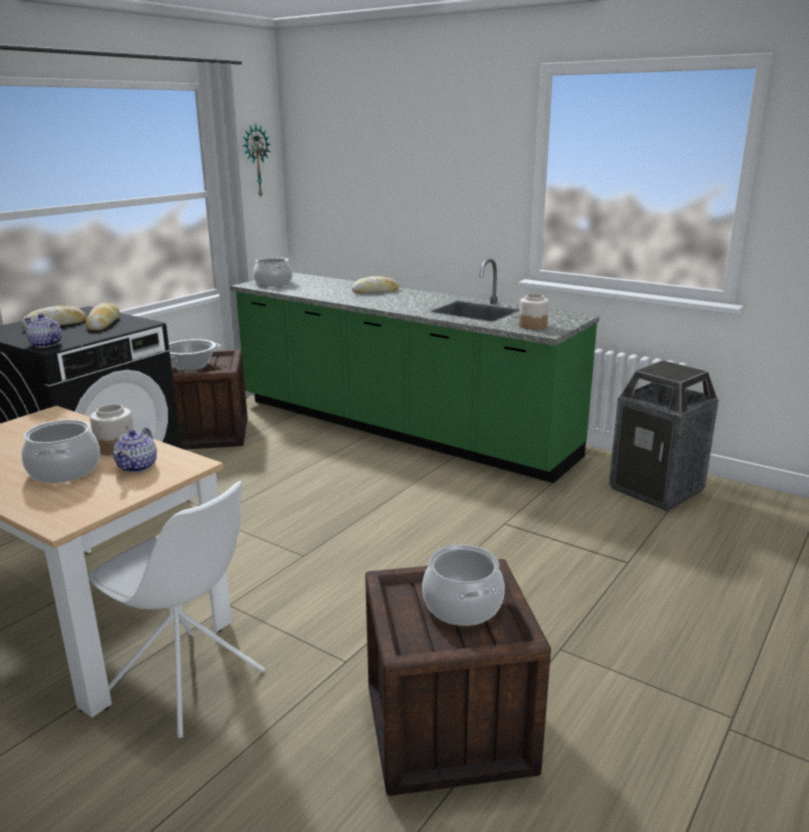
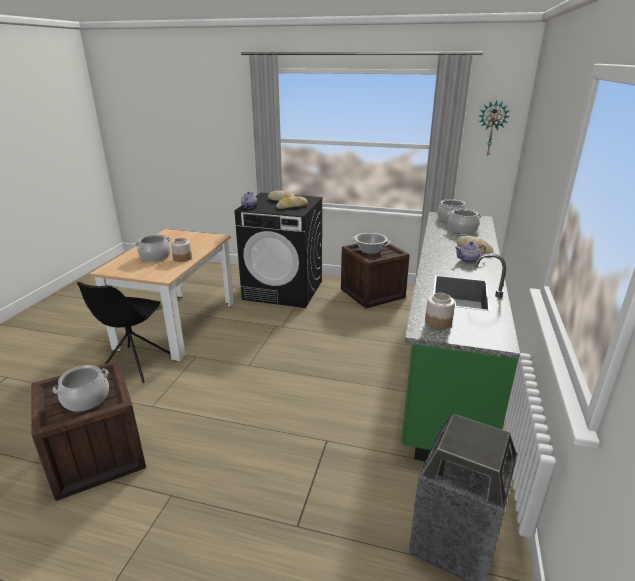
camera: 70 degrees right, 5 degrees up
(138, 466) = (161, 268): teapot -> teapot (468, 260)
(188, 683) = (134, 365): white chair -> black chair
(315, 285) = (462, 230): none -> cooking pot

